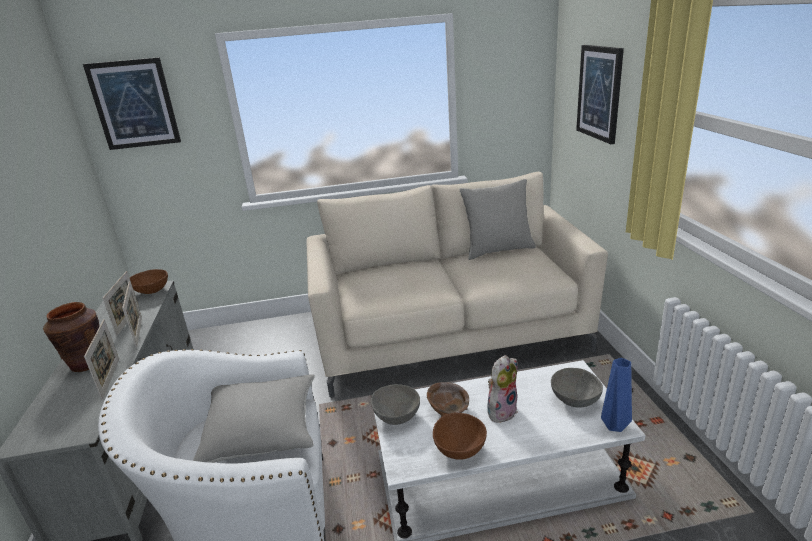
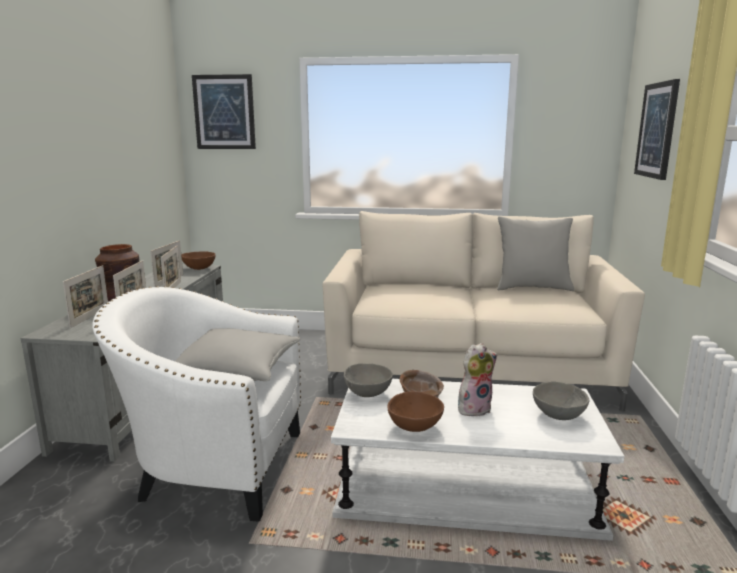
camera: 15 degrees right, 10 degrees down
(63, 402) = (90, 317): none -> picture frame
(614, 427) = (591, 442): blue vase -> none

